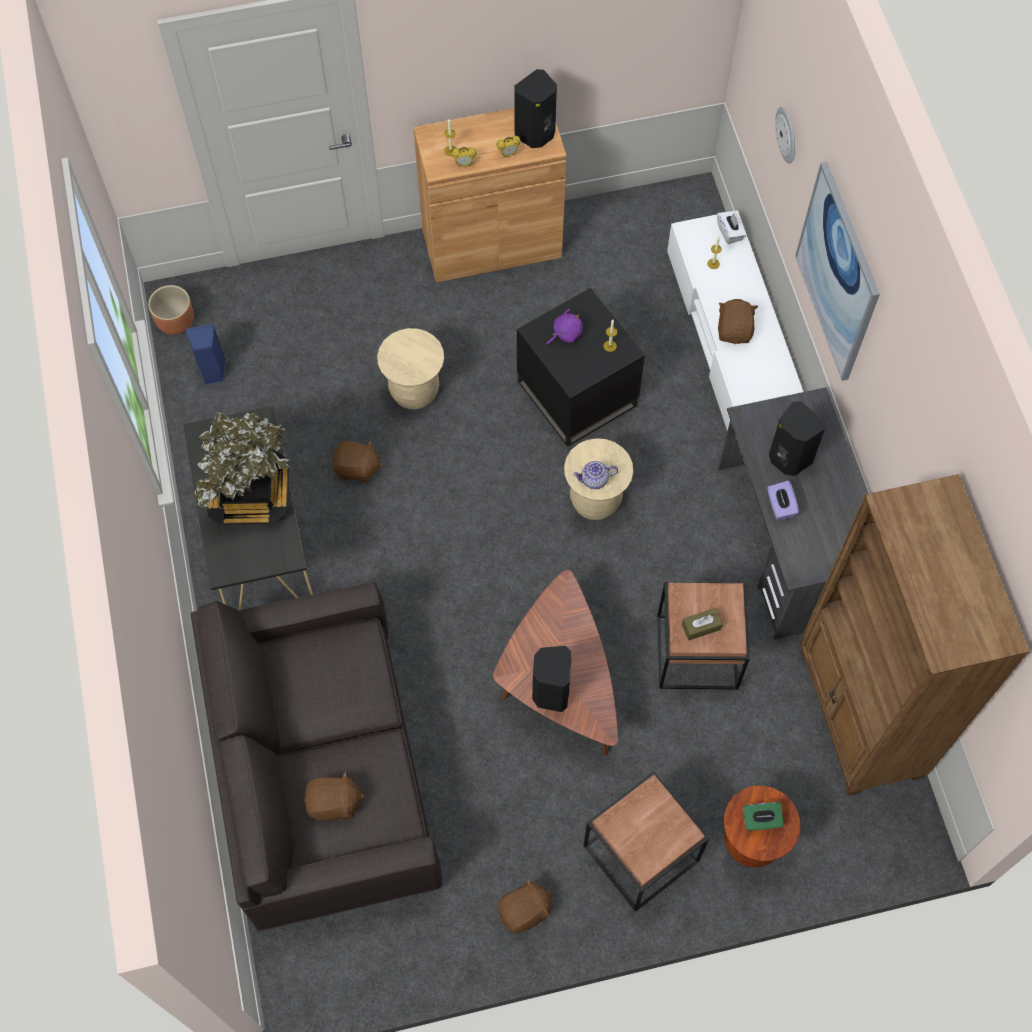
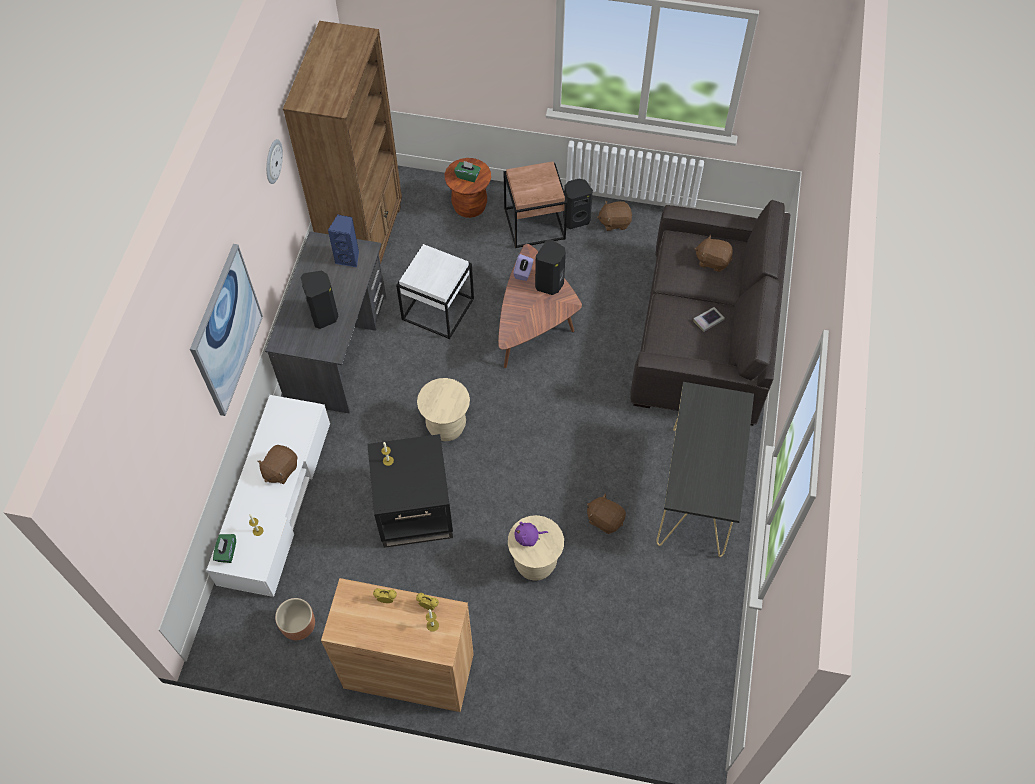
camera: 155 degrees left, 5 degrees down
(176, 322) = (707, 713): brown planter -> brown planter (298, 626)
(212, 372) = (690, 650): blue speaker -> blue speaker (349, 258)
(250, 494) = (704, 446): potted plant -> none
(308, 700) = (708, 321): none -> book
(536, 134) = (352, 610): black speaker -> black speaker (575, 219)
(565, 333) = (415, 484): purple plush toy -> purple plush toy (528, 537)
(594, 480) = (451, 393): teapot -> none
(698, 653) = (437, 308): brown side table -> white side table
(701, 627) = (441, 267): brown tissue box -> none
(730, 233) = (226, 552): white tissue box -> green tissue box
(780, 506) = (351, 289): purple tissue box -> purple tissue box (523, 272)
(787, 134) = (178, 446): wall clock -> wall clock (272, 161)

